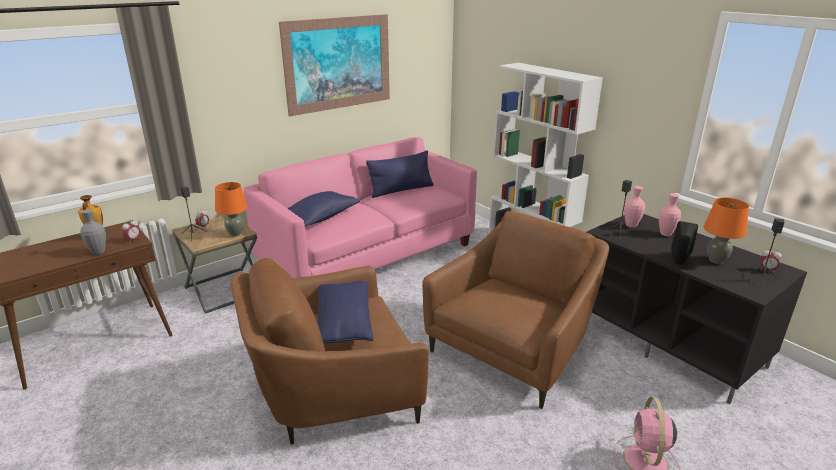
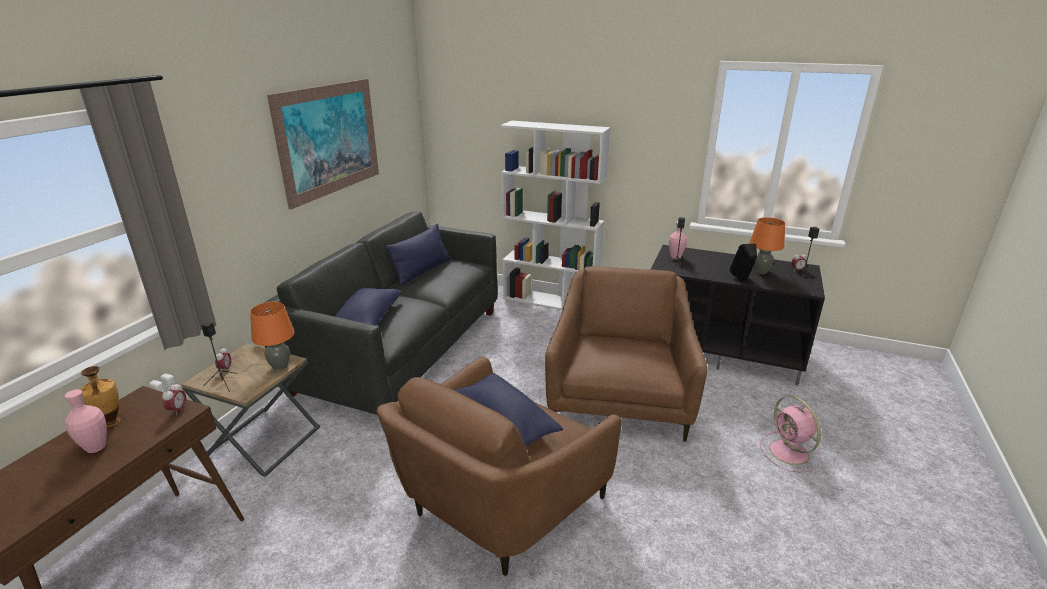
camera: 30 degrees left, 0 degrees up
(98, 252) = (142, 442): grey vase -> none
(369, 254) = (402, 349): pink sofa -> grey sofa
(665, 234) = (706, 259): pink vase -> pink vase (96, 448)

